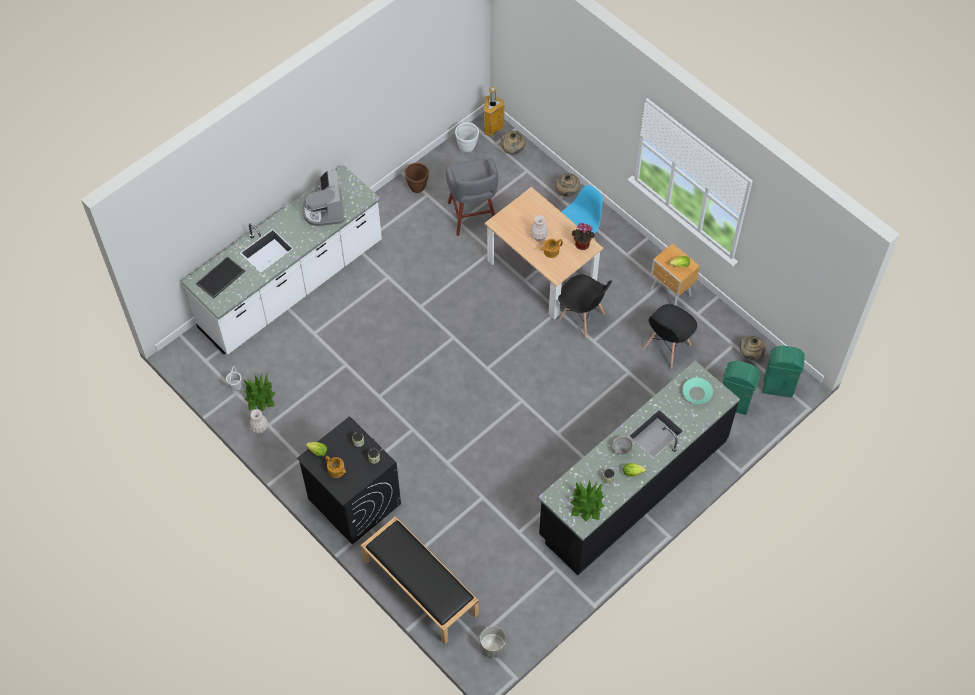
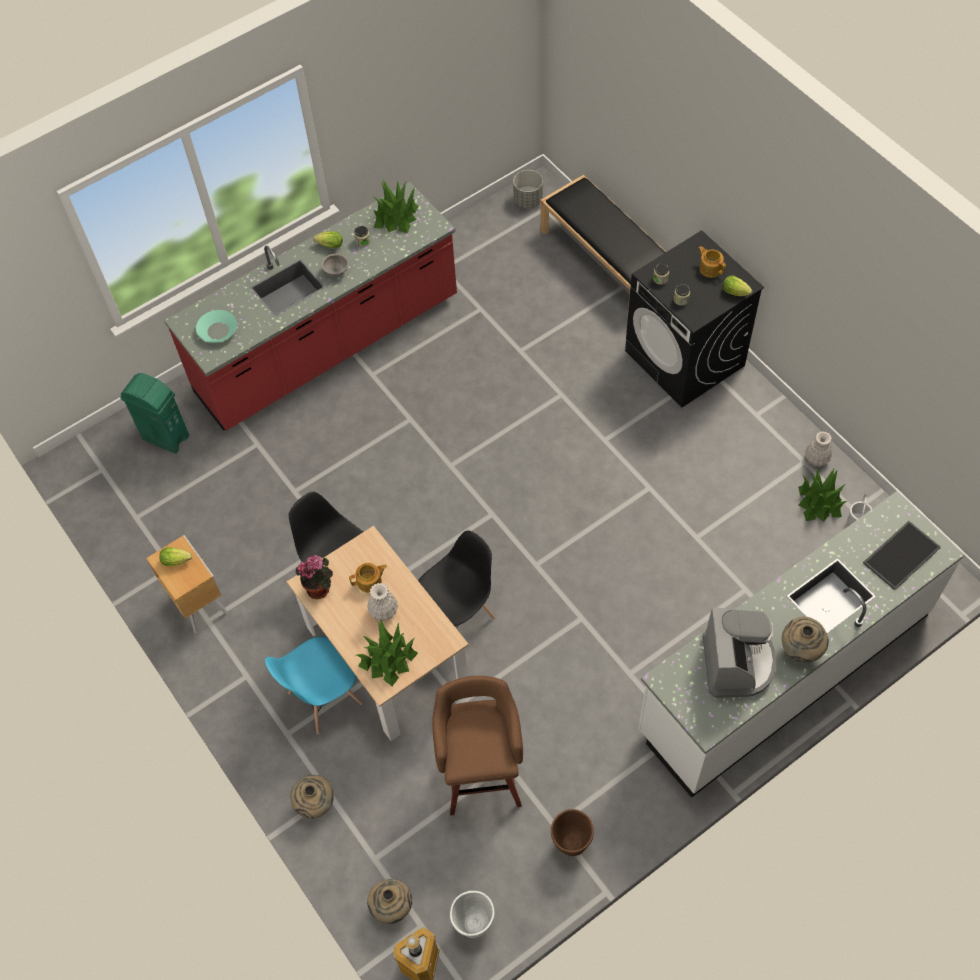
camera: 170 degrees left, 0 degrees up
(472, 216) = (482, 772): grey stool -> brown stool
(530, 210) = (388, 658): none -> potted plant
(633, 487) = (328, 347): black counter -> red counter
(666, 347) = (231, 522): black chair -> black chair (458, 617)
(750, 354) = (118, 501): beige vase -> beige vase (800, 650)
(777, 387) = (100, 453): green trash can -> none

